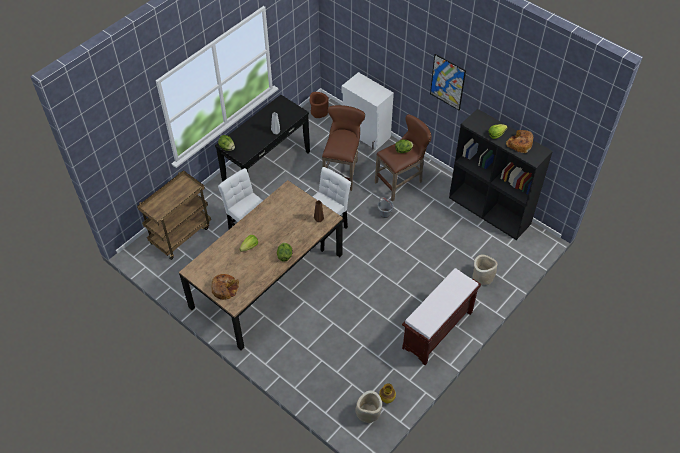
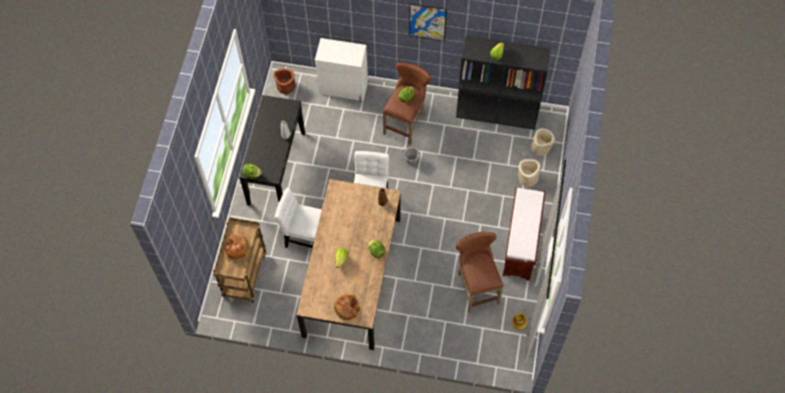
camera: 30 degrees left, 10 degrees up
(342, 171) = (348, 137): brown stool -> brown stool (476, 286)
(368, 413) = (510, 345): beige planter -> beige planter (540, 148)
(519, 144) = (521, 54): bread -> bread (236, 248)

